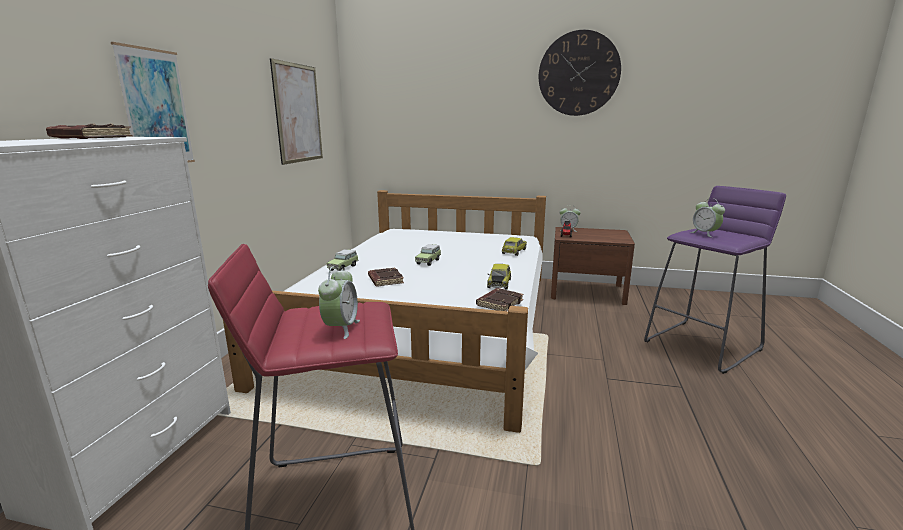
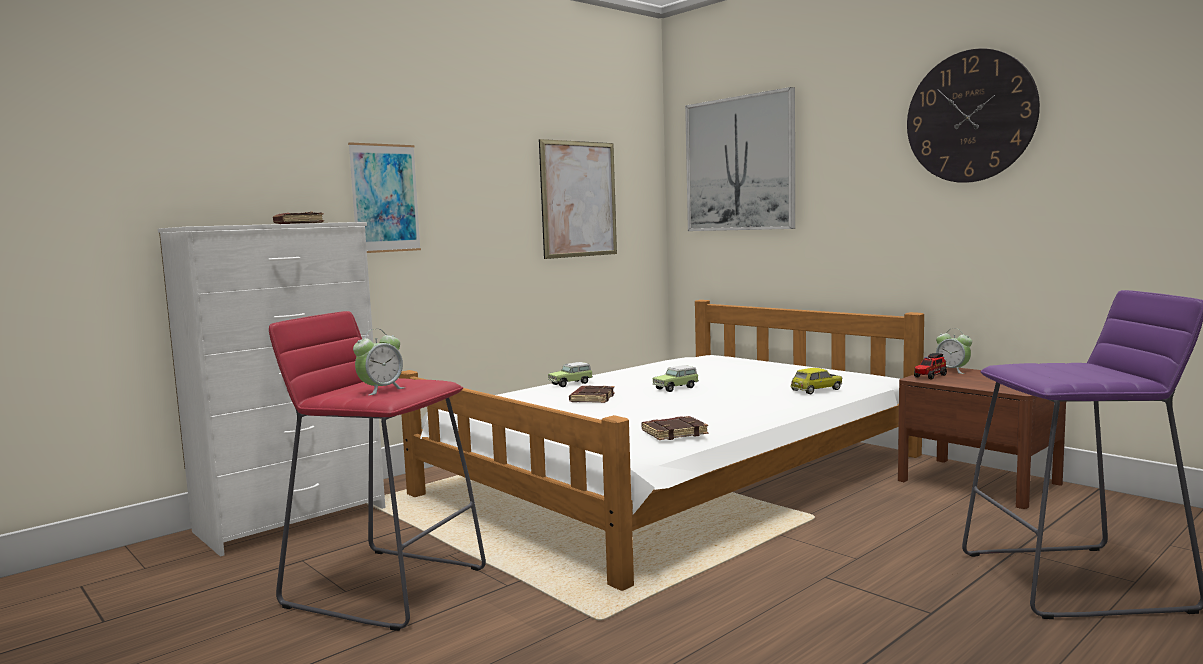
camera: 35 degrees right, 10 degrees down
(409, 92) = (739, 164): none -> picture
(498, 283) = (716, 417): toy car -> none
(705, 234) = (1046, 368): alarm clock -> none

